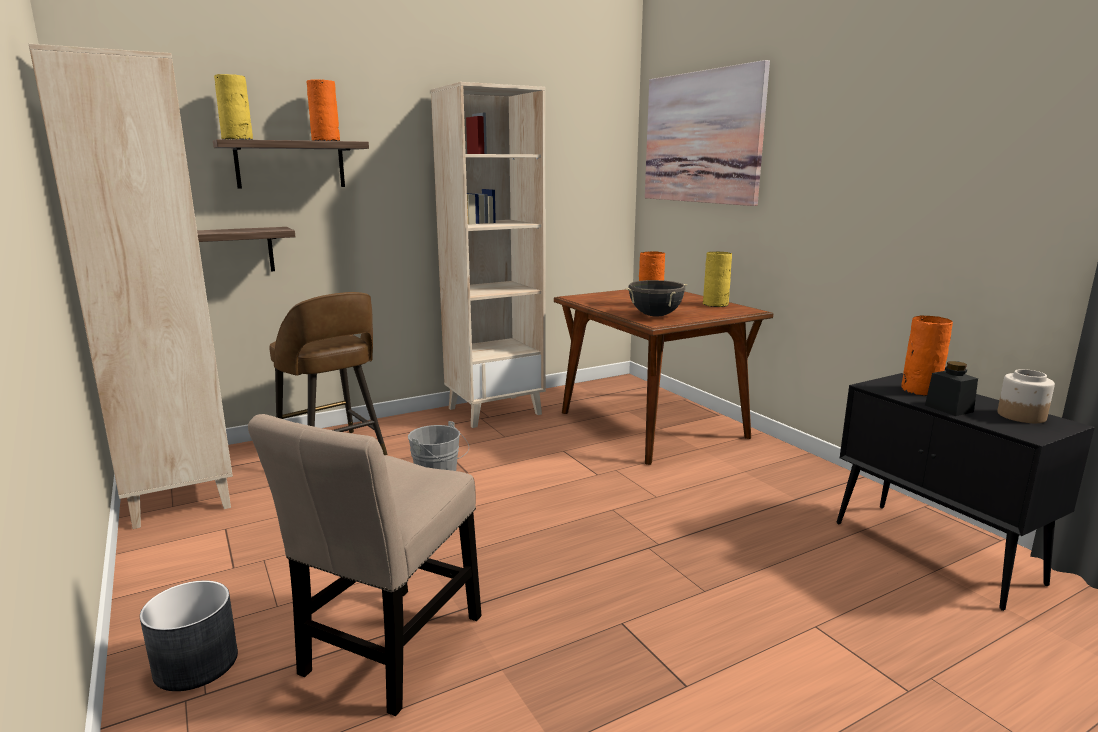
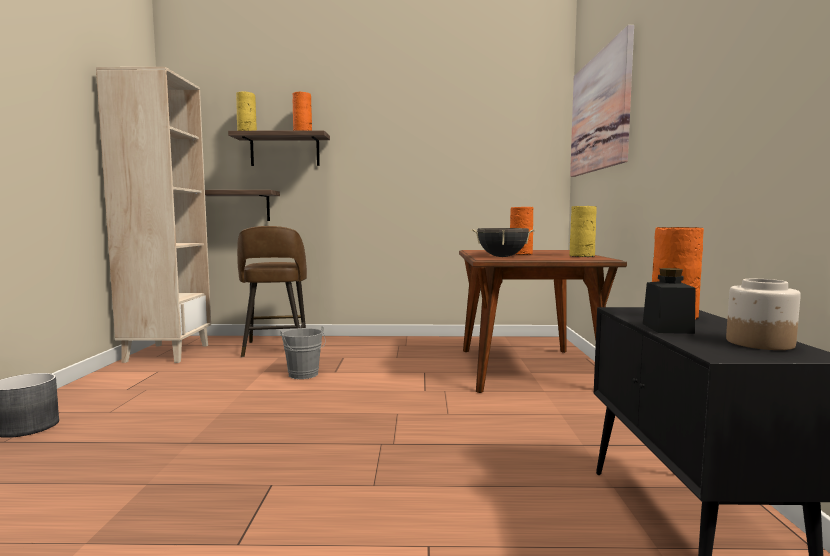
camera: 30 degrees right, 10 degrees down
(389, 651) = (112, 451): beige chair -> none
(495, 411) = (416, 343): beige bookcase -> none

